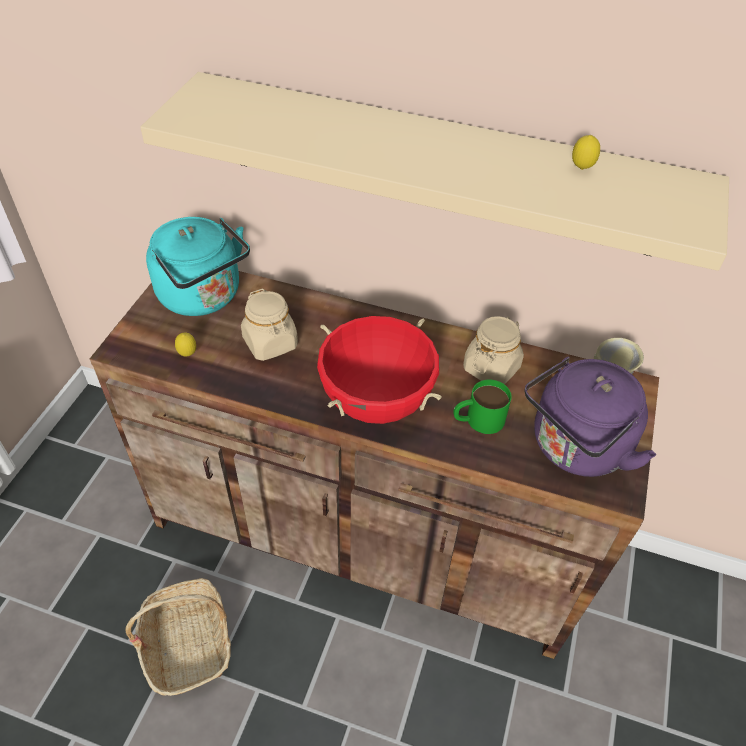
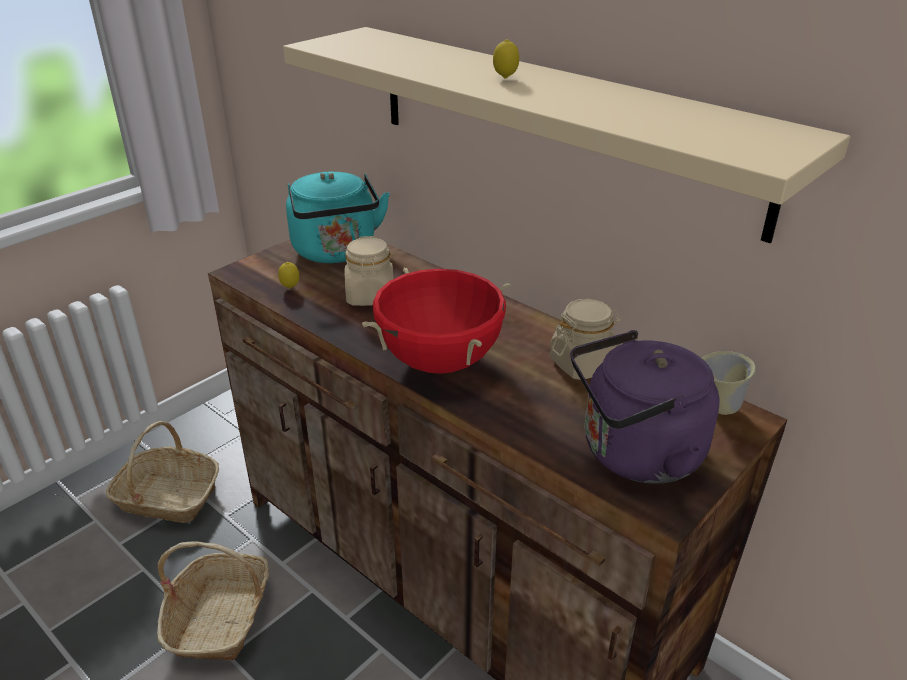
camera: 25 degrees right, 15 degrees down
(68, 549) = (167, 497): none -> basket
(478, 419) = (537, 402): green mug -> none
(581, 169) = (672, 109): lemon -> lemon (505, 78)

